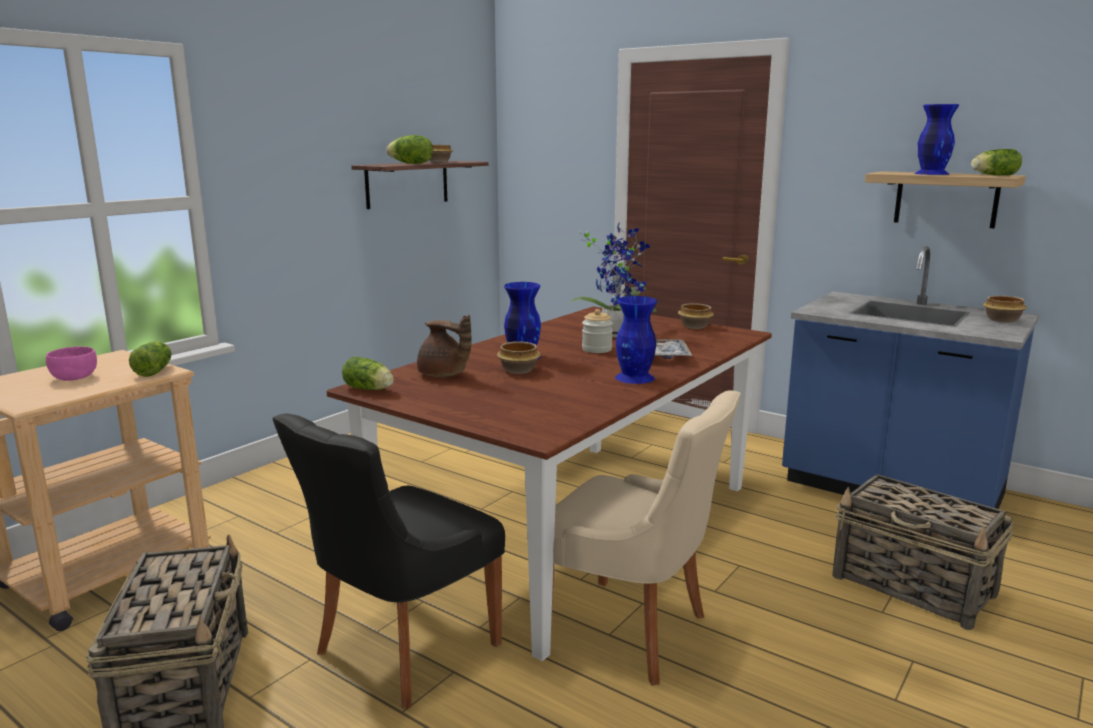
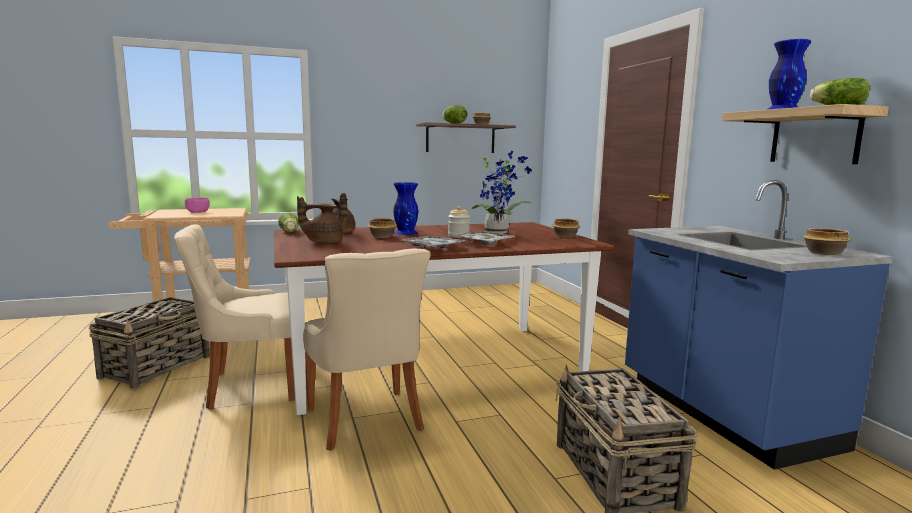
camera: 35 degrees right, 5 degrees down
(155, 370) = (229, 214): lettuce -> none
(402, 650) = (249, 386): black chair -> beige chair
(483, 398) = (323, 242): none -> brown teapot
(634, 378) = (432, 248): blue vase -> tray

